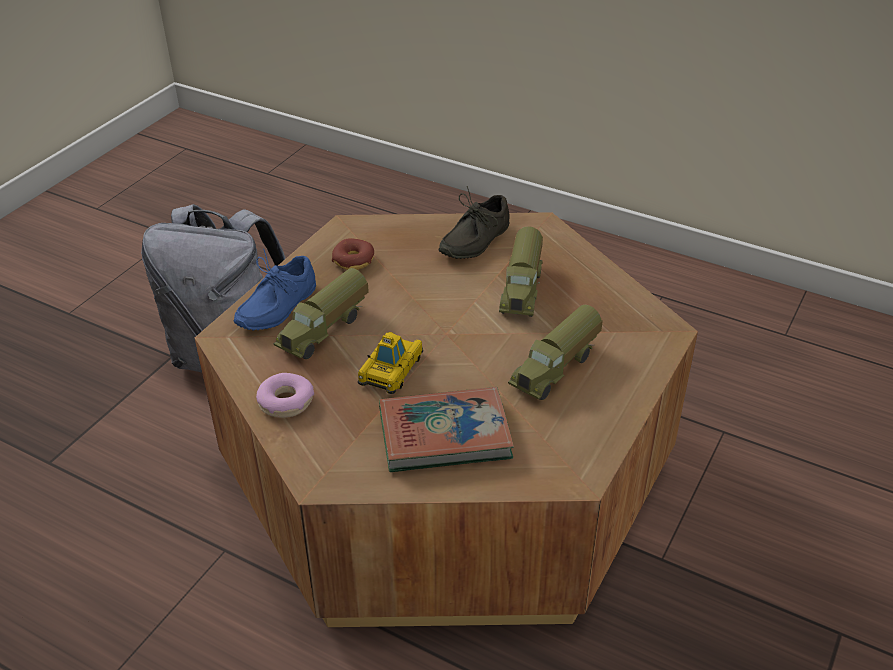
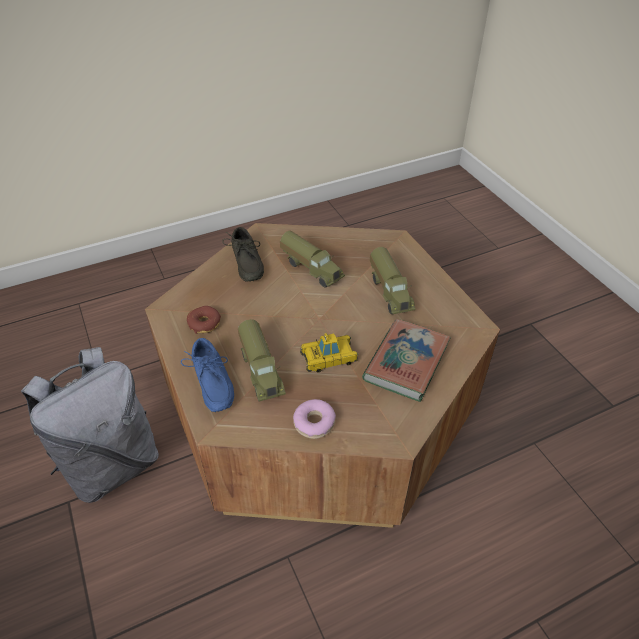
camera: 55 degrees left, 5 degrees up
(391, 369) = (329, 357): toy car -> toy car turned 105 degrees clockwise

